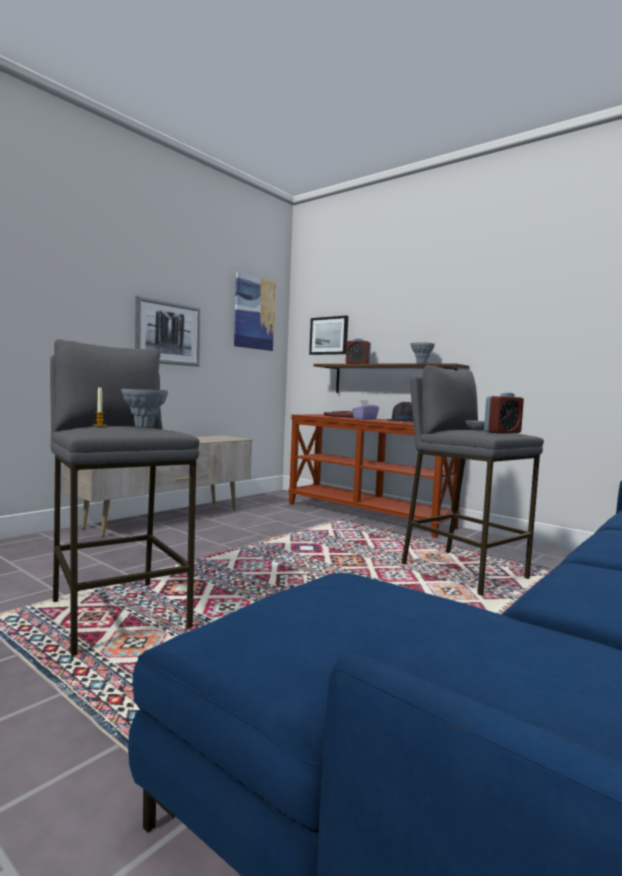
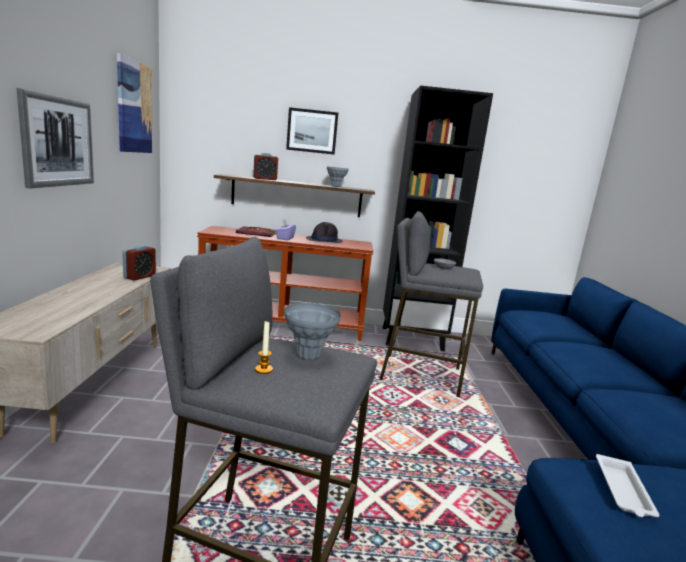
camera: 40 degrees left, 10 degrees up
(329, 335) = (220, 141): picture -> picture (312, 131)
(356, 590) = (623, 490): none -> white tray
(502, 432) = (466, 271): alarm clock -> alarm clock (139, 277)
(510, 547) = (412, 338): none -> black bookcase

